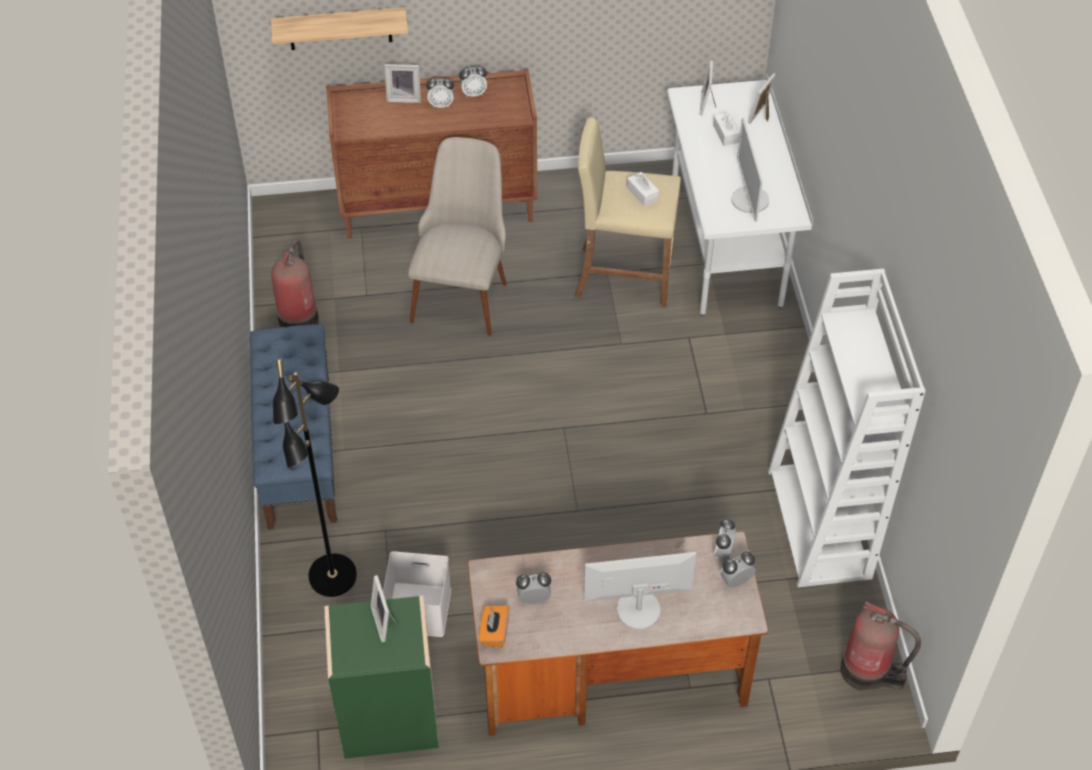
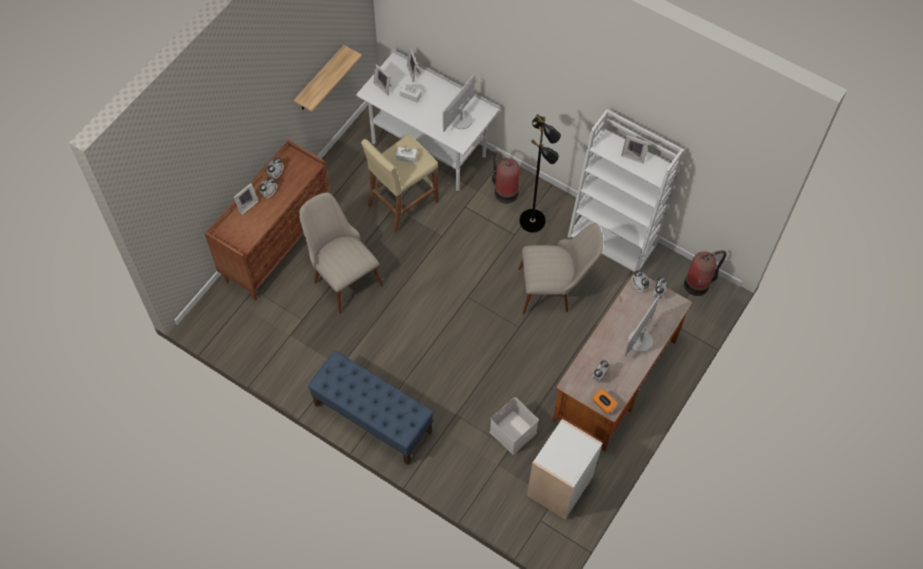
camera: 50 degrees left, 10 degrees up
(299, 318) = (287, 360): fire extinguisher -> fire extinguisher (505, 191)
(334, 577) = (462, 455): black floor lamp -> black floor lamp (533, 221)
(340, 28) = (201, 197): shelf -> shelf (320, 80)
(386, 621) = (563, 443): picture frame -> picture frame (633, 155)
(387, 719) = (560, 487): green bookcase -> white bookcase
(675, 510) = (554, 289): none -> beige chair
(749, 200) = (460, 120): monitor -> monitor turned 90 degrees clockwise

